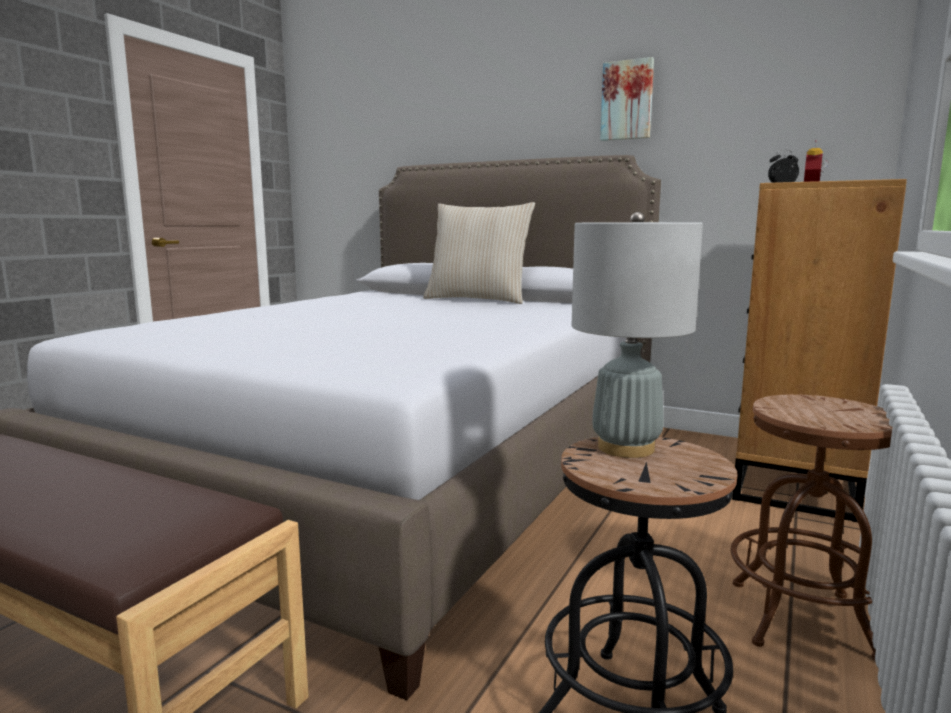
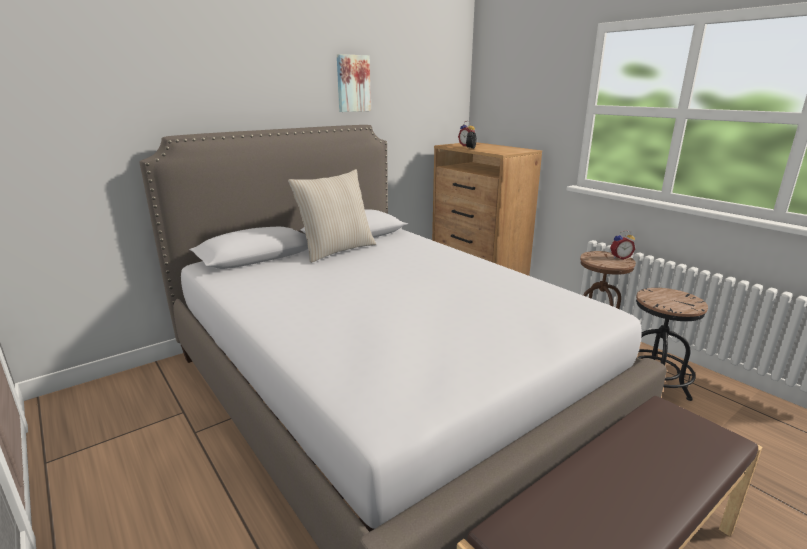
camera: 65 degrees left, 10 degrees up
(625, 447) = (655, 298): grey table lamp -> none
(864, 419) = (619, 257): none -> alarm clock

